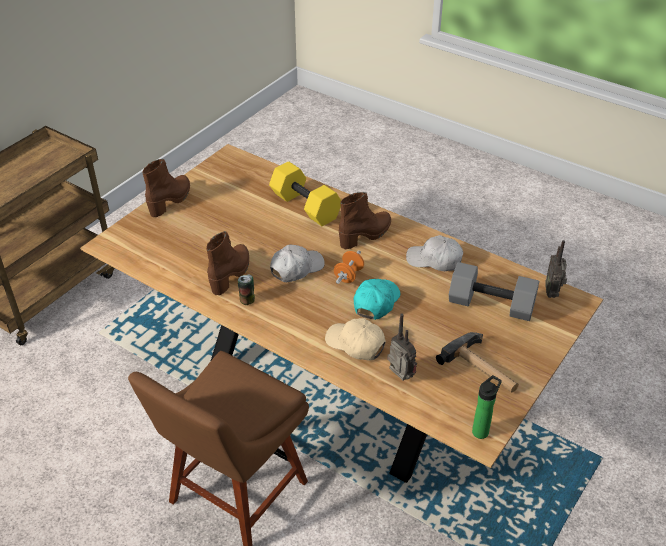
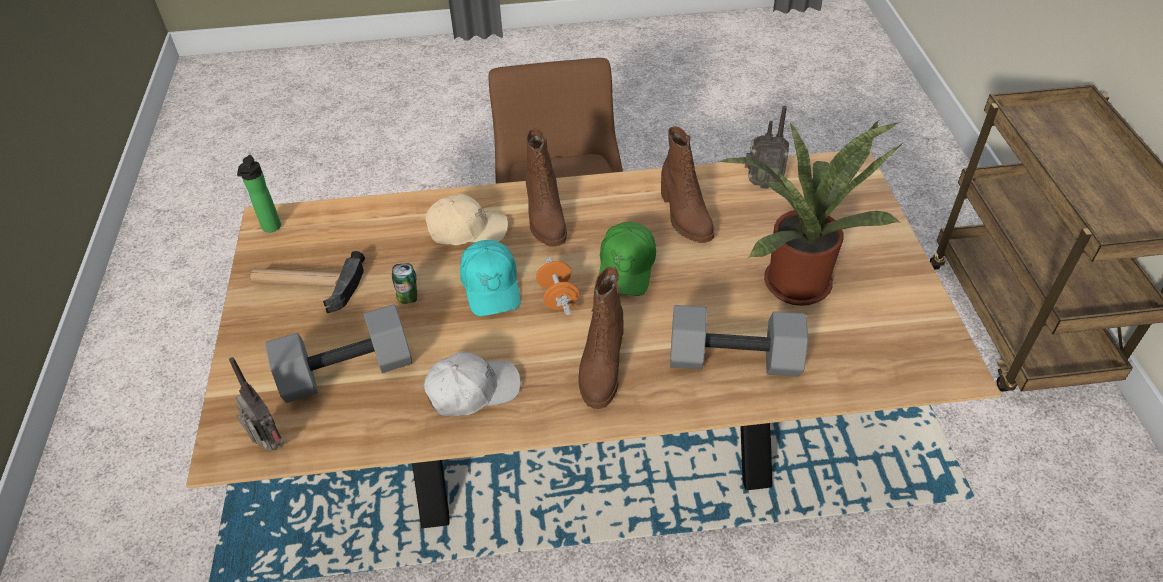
camera: 140 degrees right, 5 degrees up
(171, 201) = (891, 252): brown boot -> brown boot (544, 219)
(229, 216) = (795, 279): none -> potted plant
(247, 300) = (629, 204): can -> can (408, 298)
(296, 268) = (626, 267): white cap -> green cap
(304, 206) = (735, 357): yellow dumbbell -> grey dumbbell
(399, 377) = (391, 226): radio -> radio (762, 183)

